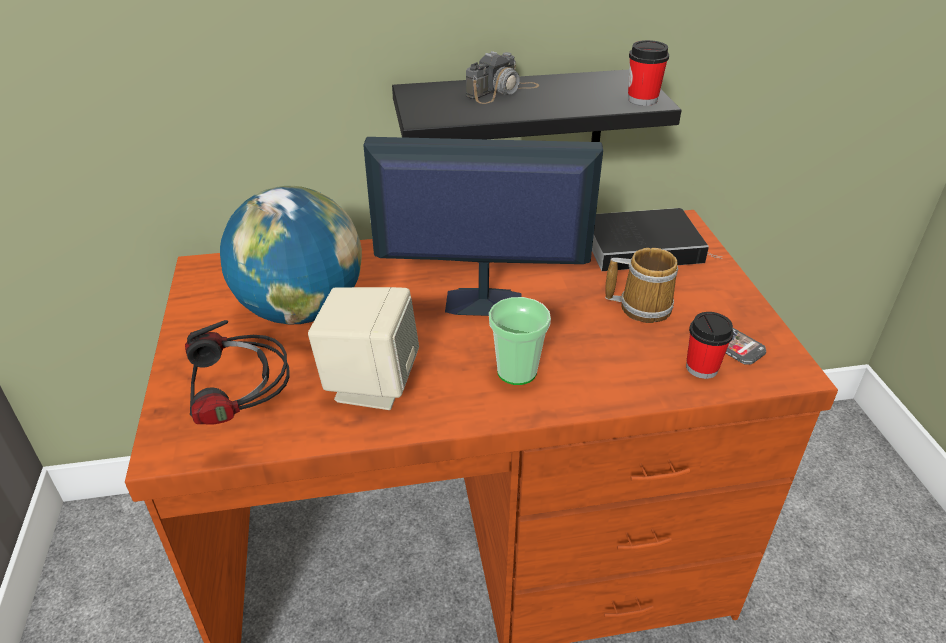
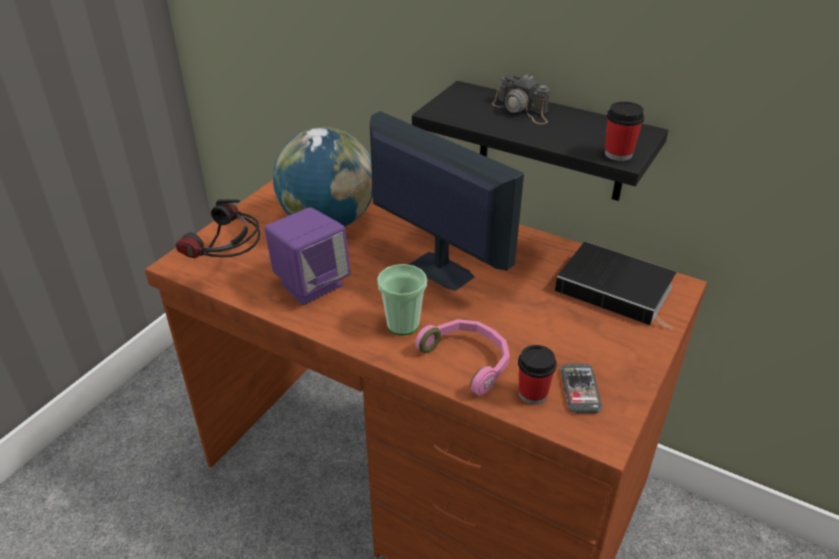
camera: 40 degrees right, 0 degrees up
(370, 383) = (311, 284): beige speaker -> purple speaker
(502, 91) = (522, 110): camera -> camera turned 45 degrees clockwise
(616, 370) = (468, 360): none -> pink headphones
(641, 306) = (550, 329): mug -> none

